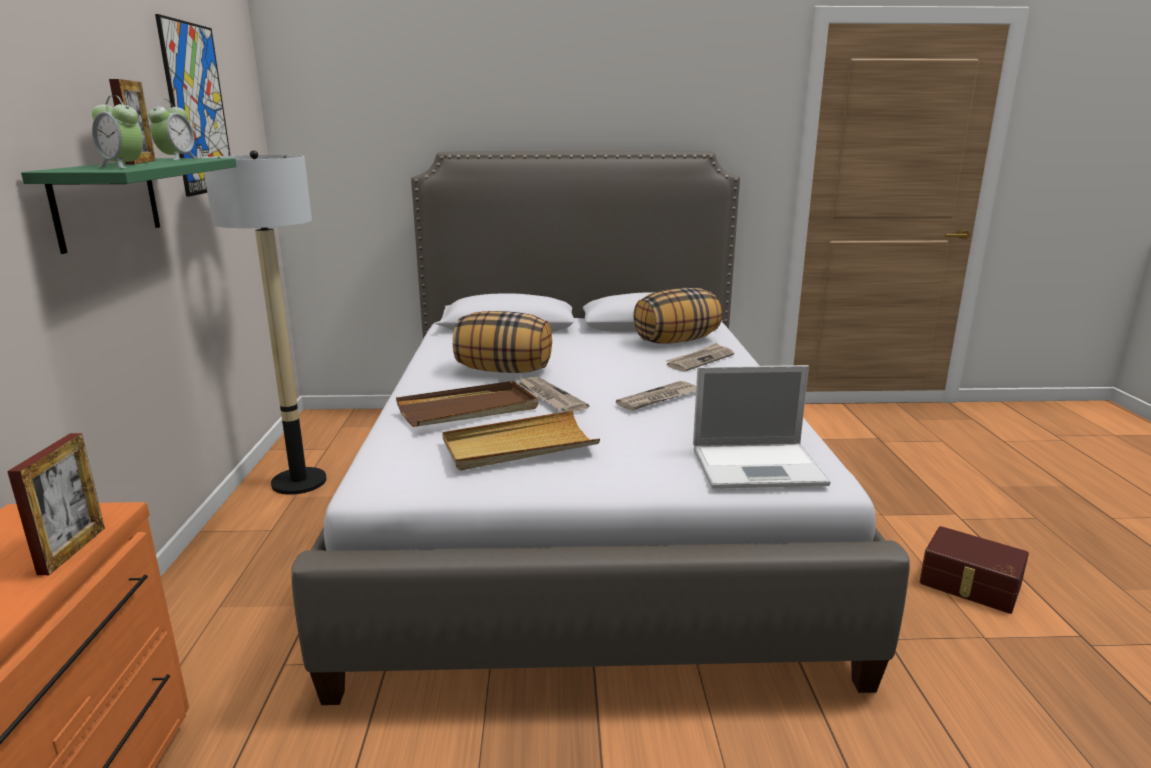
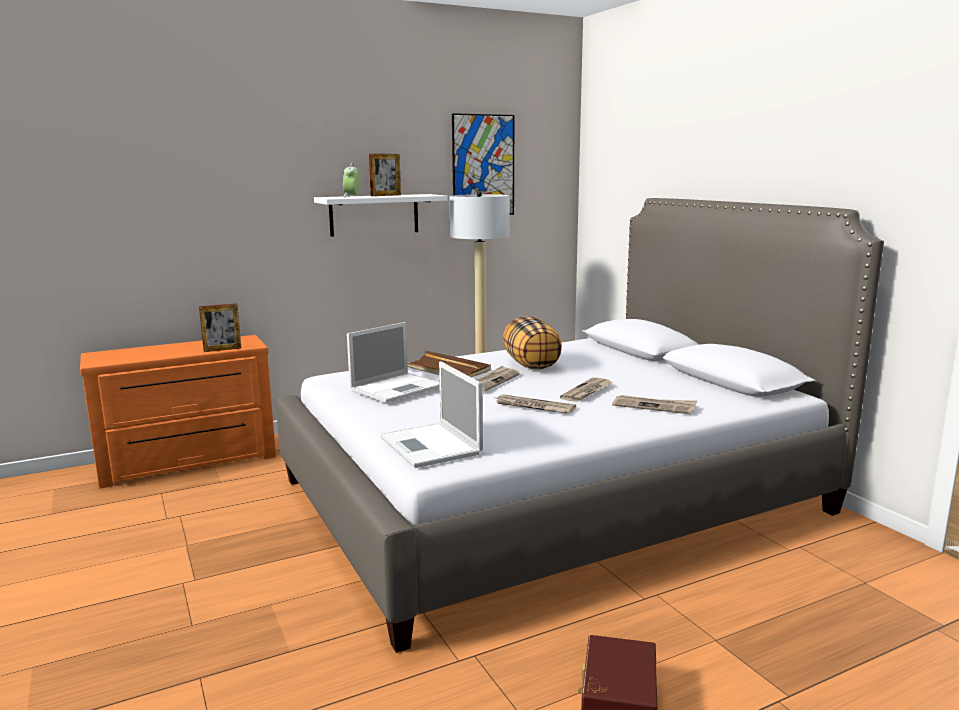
camera: 65 degrees right, 5 degrees down
(107, 202) = (374, 215): green shelf -> white shelf
(177, 159) = (421, 194): alarm clock -> none
(519, 446) = (397, 388): beige tray -> laptop
(631, 370) = (587, 392): none -> newspaper
(676, 341) = (697, 393): pillow -> none

